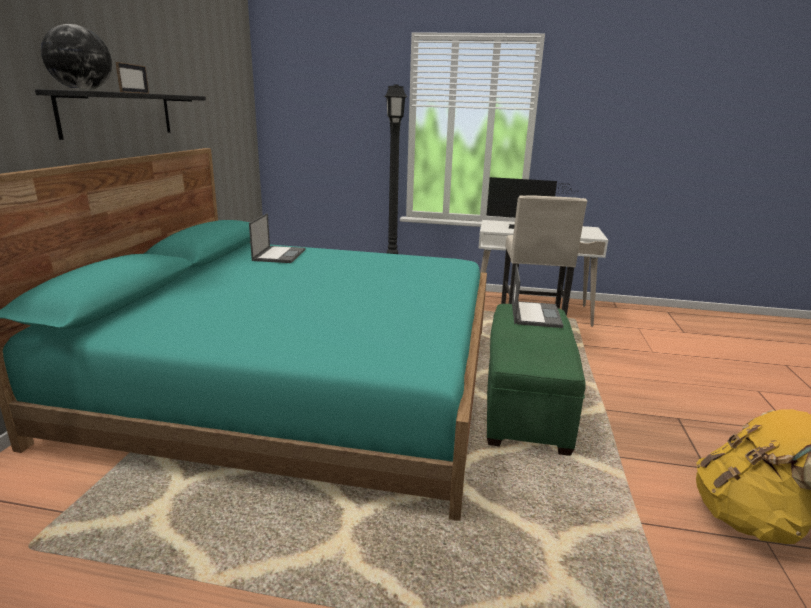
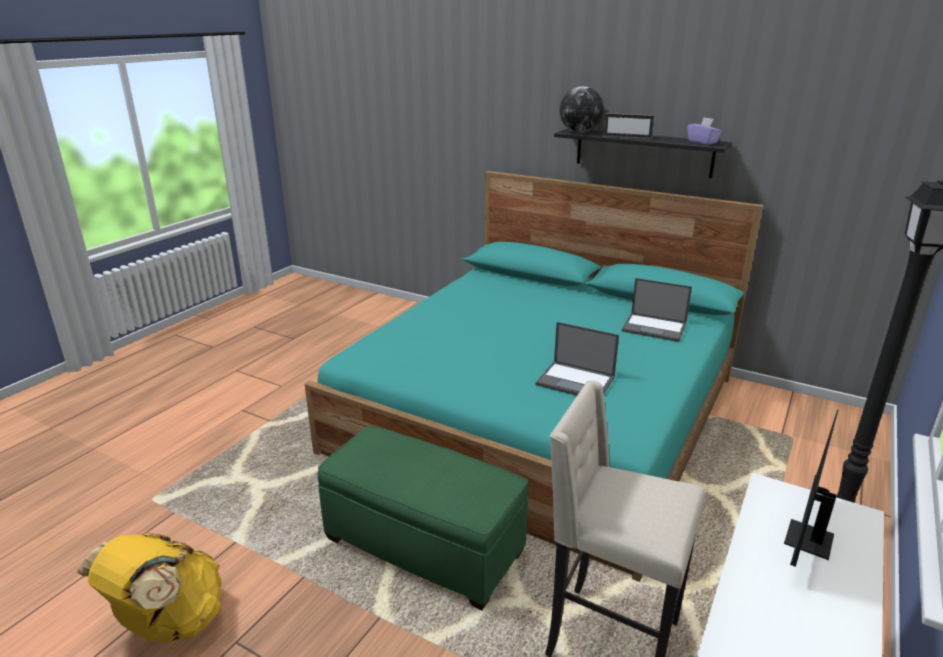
camera: 110 degrees right, 5 degrees up
(173, 94) = (702, 142): none -> purple tissue box
(535, 314) = (471, 491): laptop -> laptop (576, 381)

